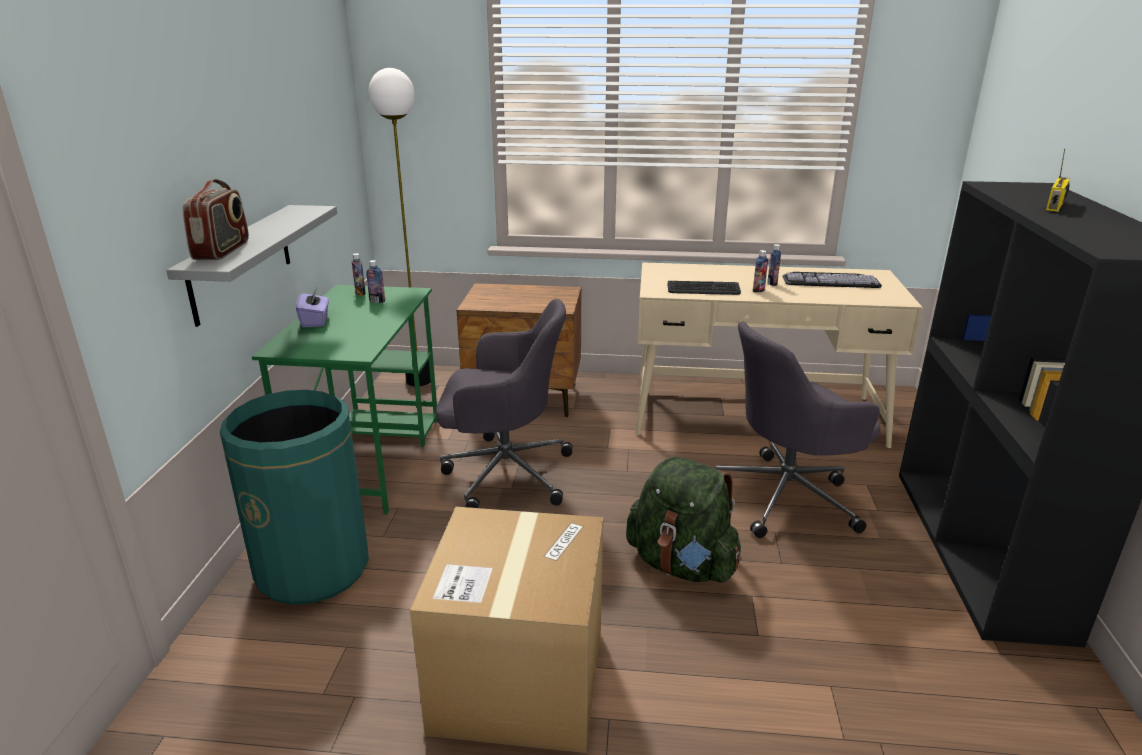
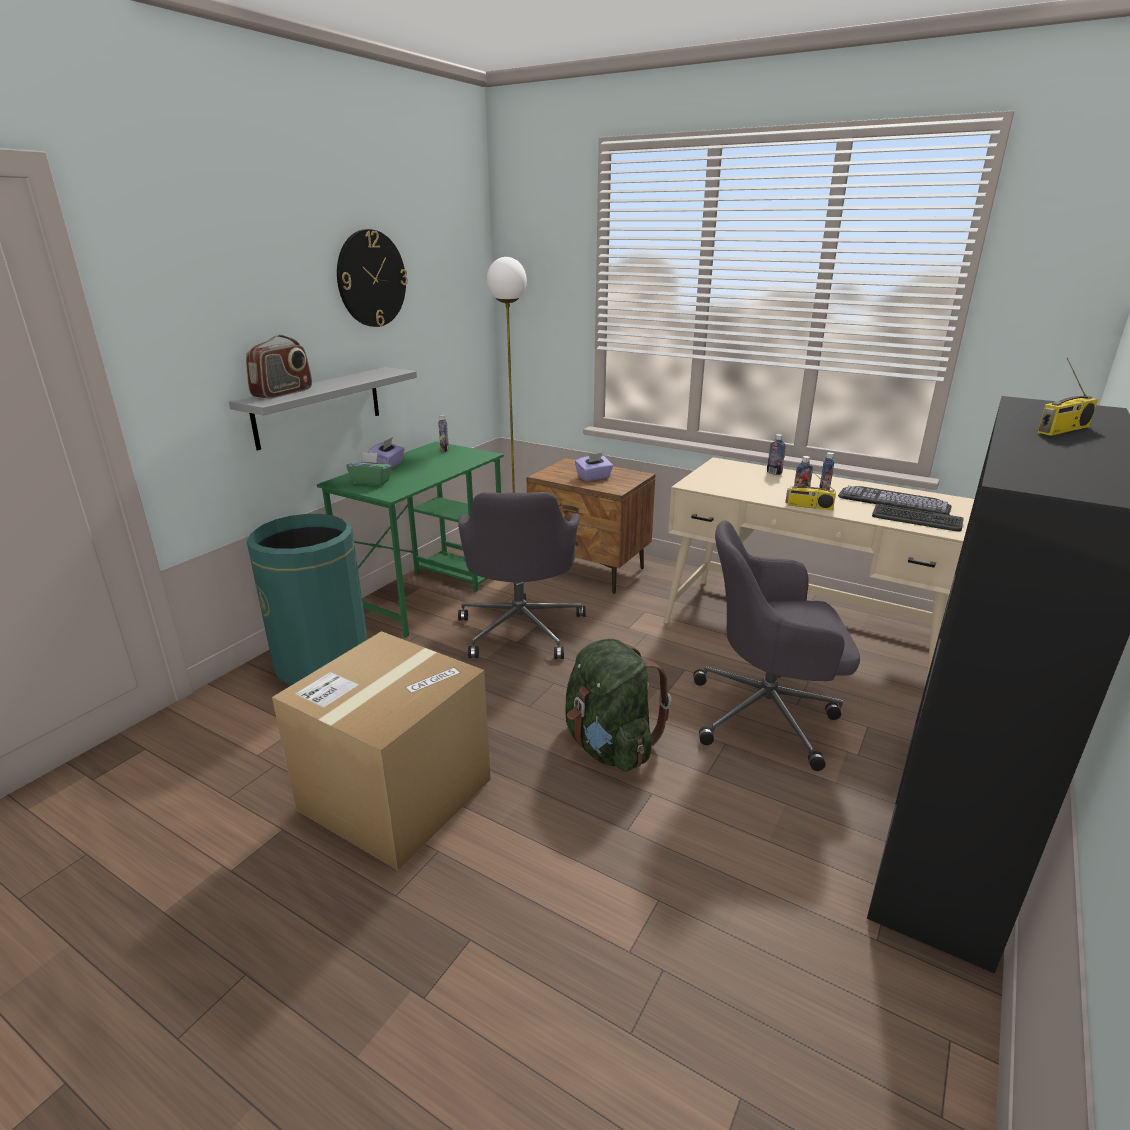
camera: 25 degrees right, 0 degrees up
(269, 101) = (371, 279): none -> wall clock
(319, 343) = (371, 482): none -> green tissue box
(377, 301) = (449, 458): bottle -> bottle (774, 473)
(504, 473) = (521, 628): grey office chair -> grey office chair turned 60 degrees clockwise
(527, 300) = (594, 477): none -> purple tissue box
(703, 289) = (742, 489): keyboard -> keyboard (916, 519)
(773, 296) = (808, 506): none -> radio

